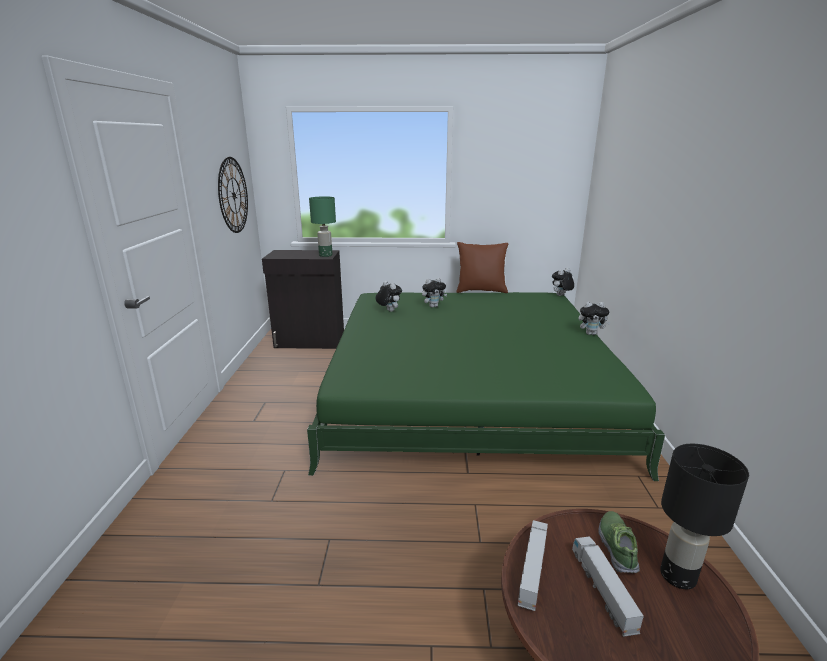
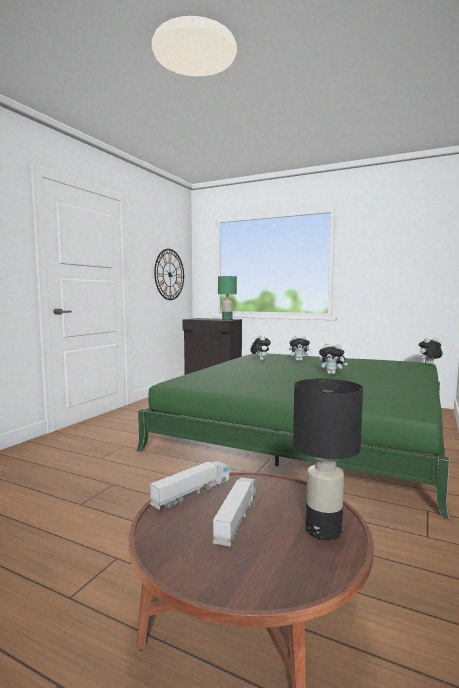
camera: 25 degrees right, 15 degrees down
(481, 291) = (354, 357): brown pillow -> none
(591, 333) = (429, 384): plush toy -> plush toy (332, 374)
(617, 547) = (287, 501): shoe -> none

